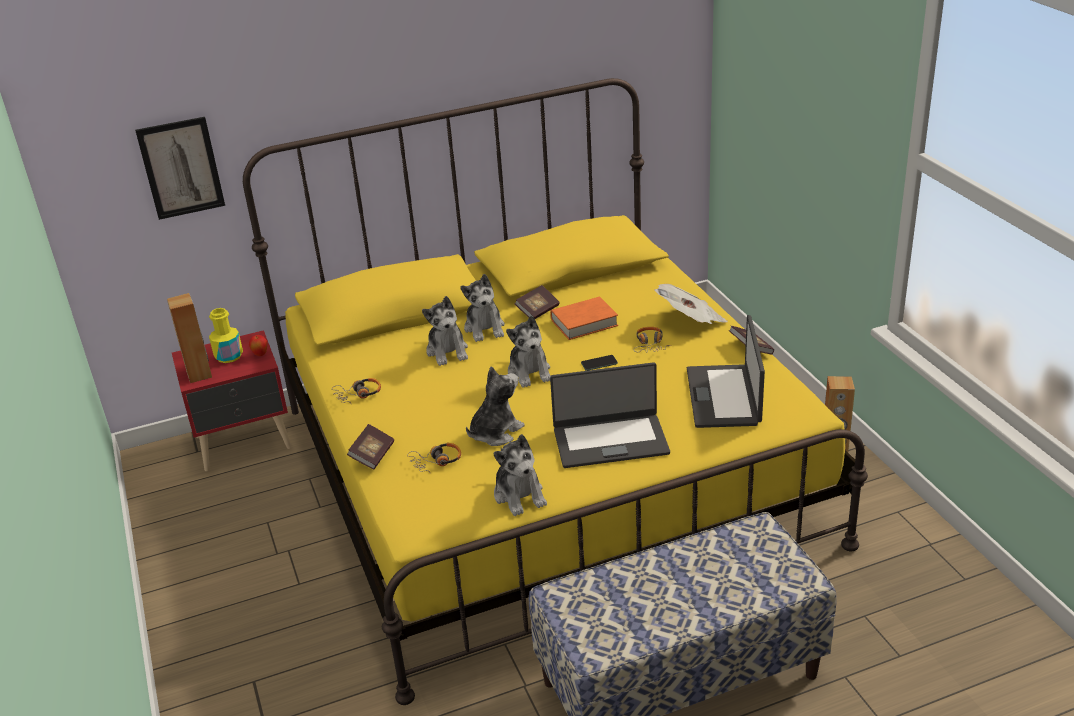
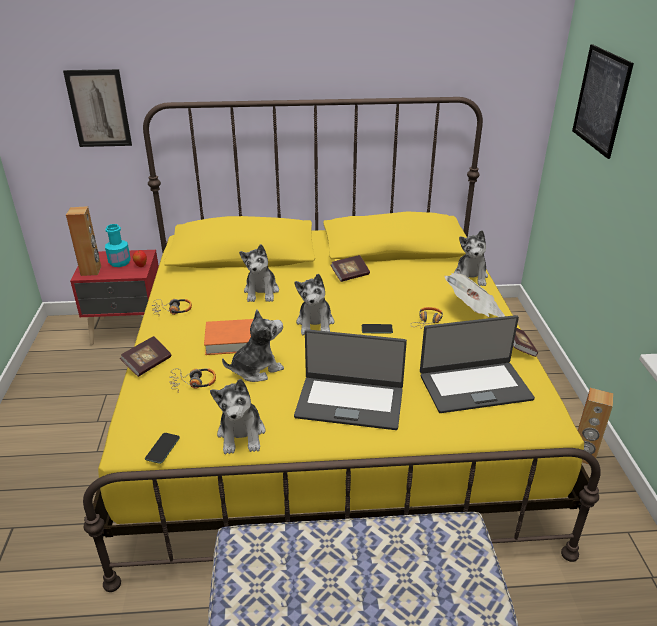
camera: 15 degrees right, 0 degrees up
(229, 356) = (119, 262): yellow bottle -> turquoise bottle
(449, 526) = (162, 448): none -> phone
(485, 328) = (301, 280): plush toy -> plush toy (471, 276)
(584, 323) = (382, 292): orange book -> orange book (232, 341)
(724, 397) = (474, 386): laptop -> laptop turned 120 degrees counterclockwise
(770, 67) = (601, 100): none -> picture

